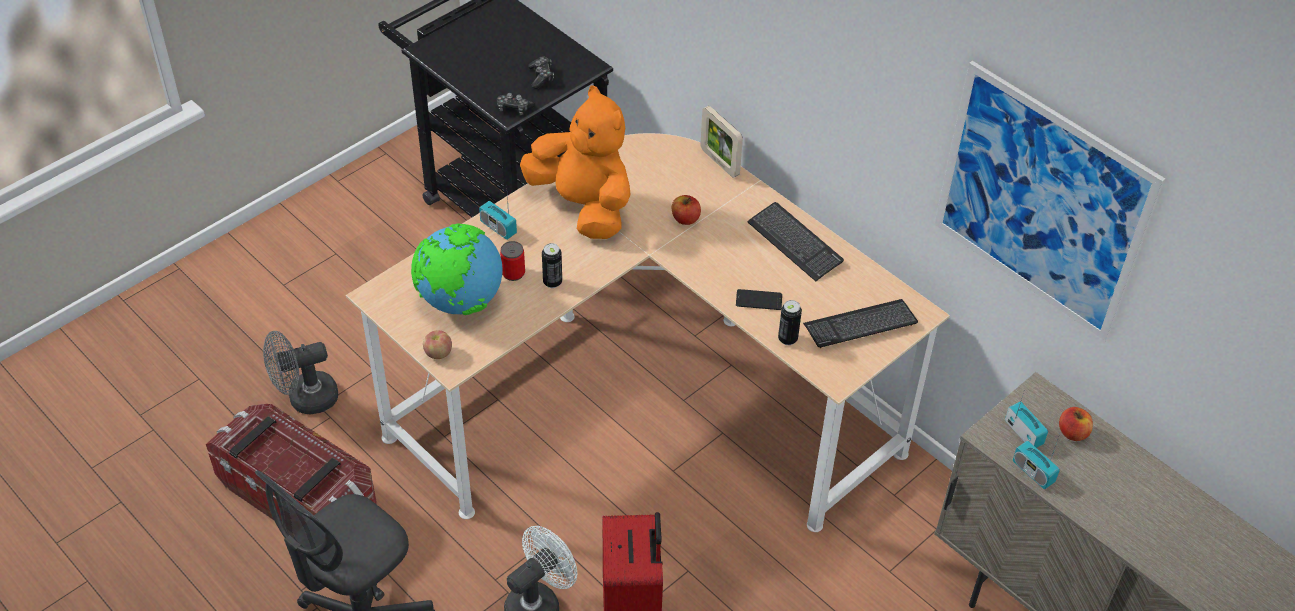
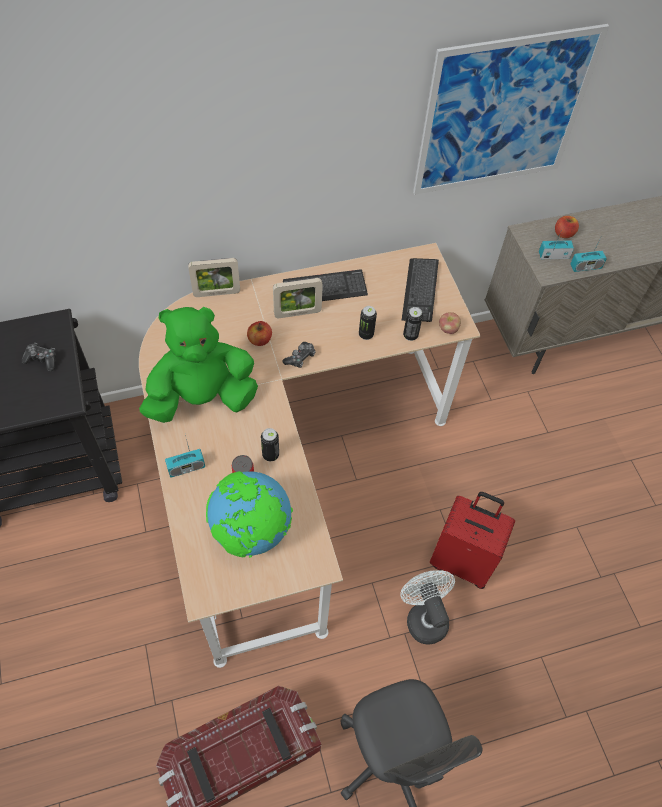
camera: 65 degrees left, 10 degrees up
(305, 399) = (140, 714): grey fan -> none
(438, 353) = (299, 572): apple -> apple (448, 329)
(513, 108) = (65, 395): game controller -> game controller (300, 358)
(583, 206) = (202, 398): orange plush toy -> green plush toy
(743, 234) = (297, 313): none -> picture frame
(759, 300) = (366, 334): phone -> can

